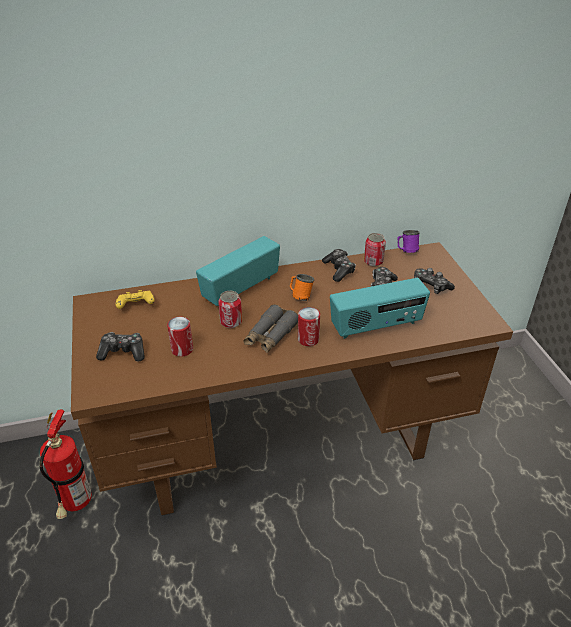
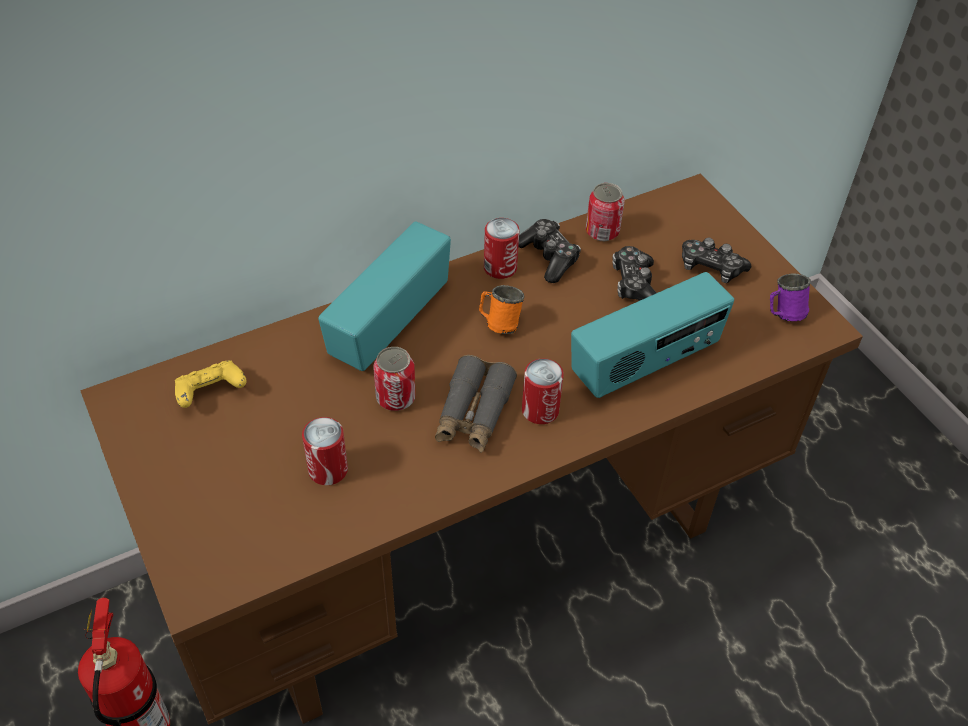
camera: 15 degrees left, 10 degrees up
(123, 352) = (222, 495): game controller -> none
(310, 271) = (500, 268): none -> can
(406, 251) = (651, 201): purple mug -> purple mug (783, 314)

